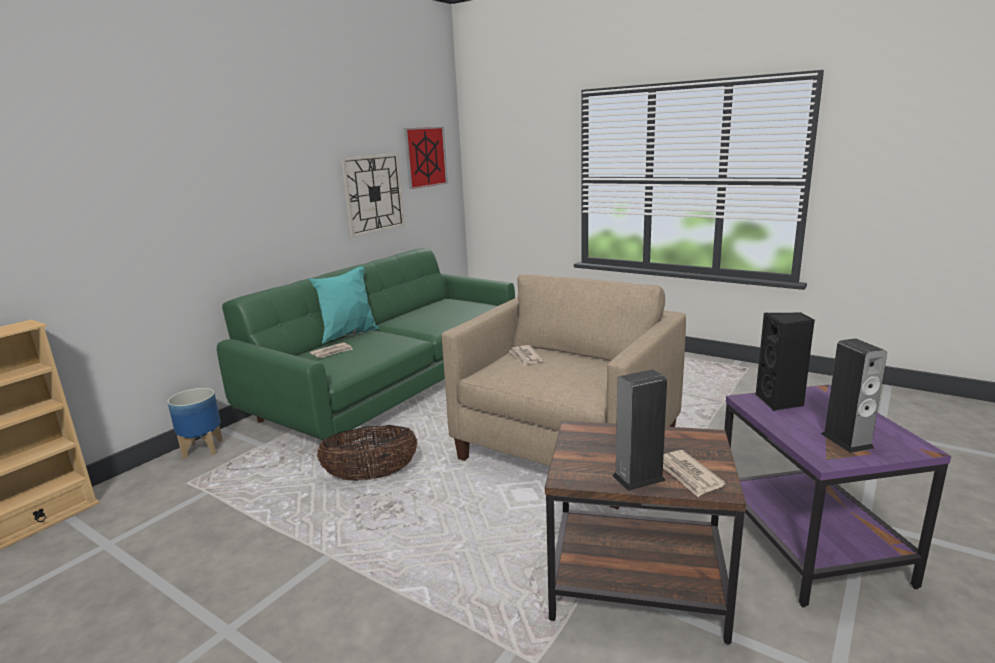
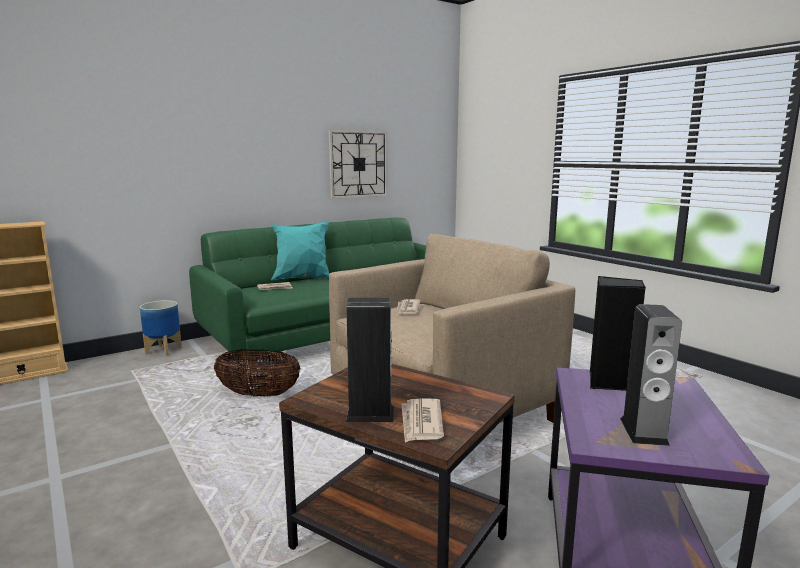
camera: 20 degrees right, 5 degrees down
(425, 157) = (417, 138): picture -> none

